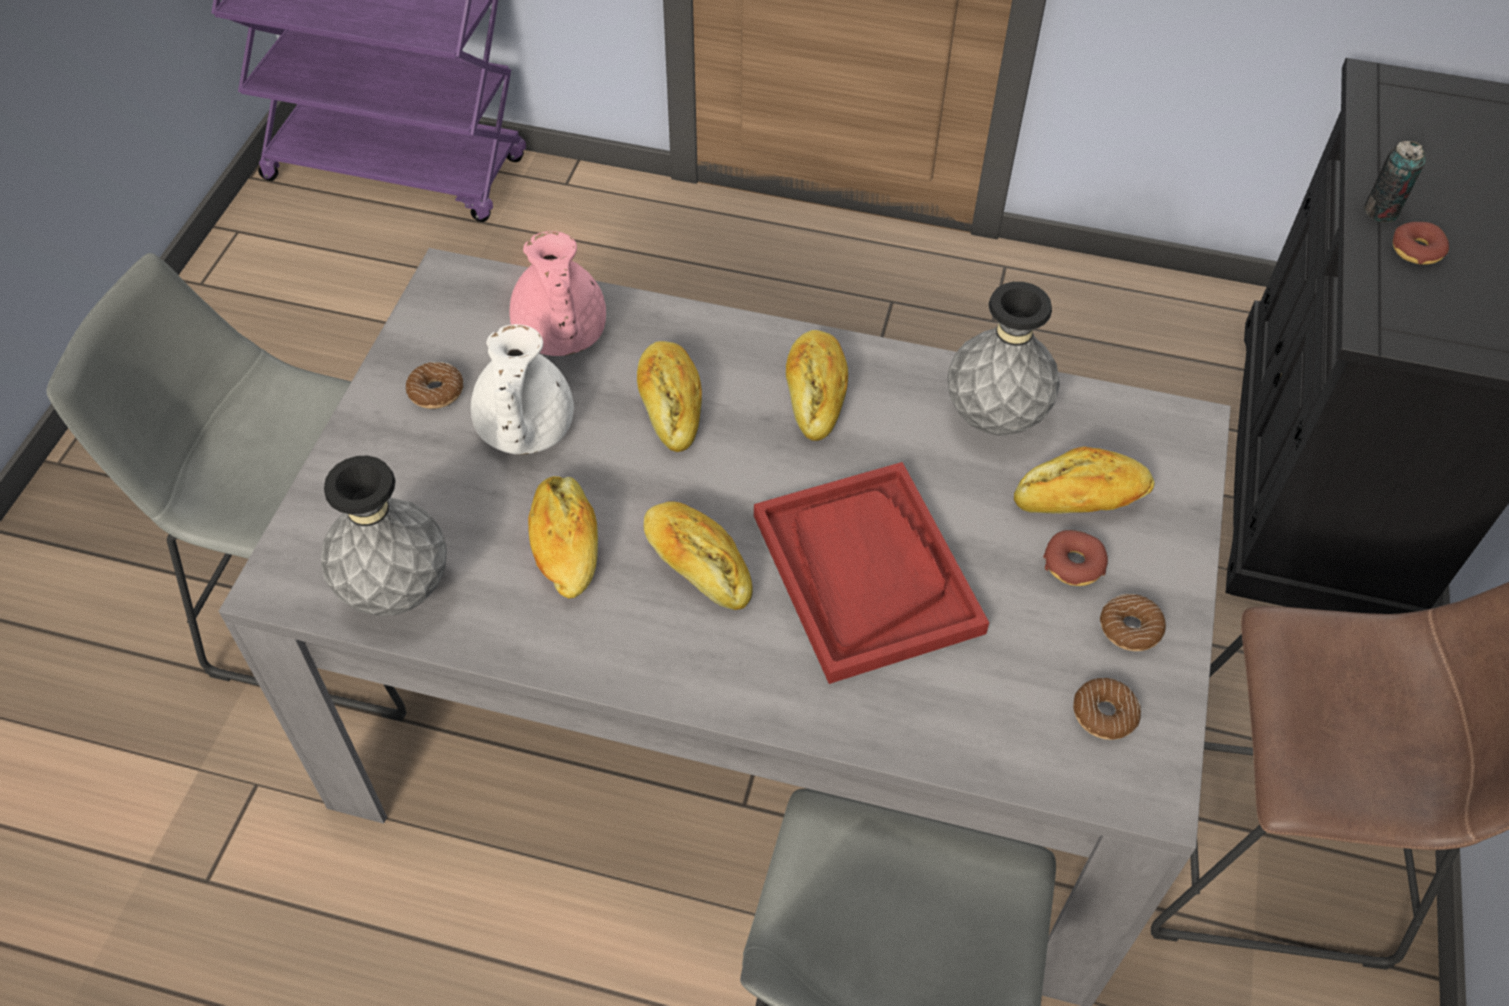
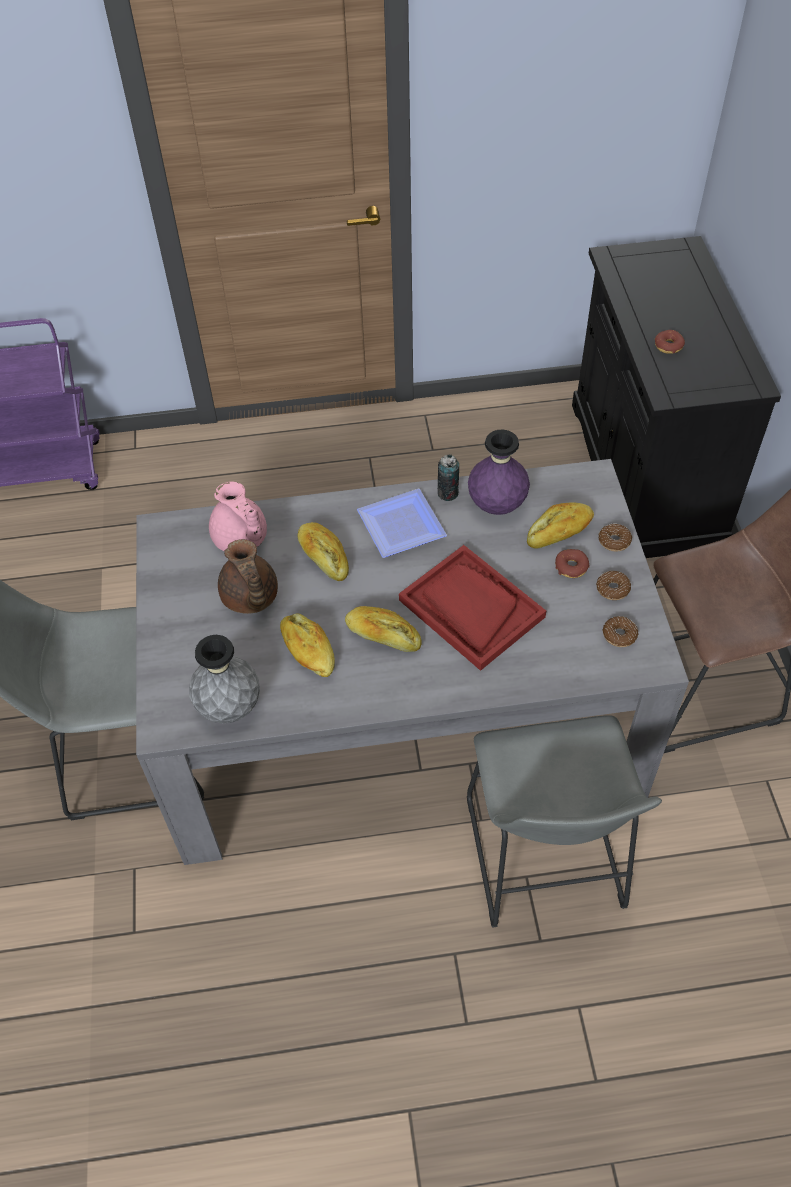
camera: 20 degrees left, 0 degrees up
(436, 392) = (189, 594): donut -> donut (614, 541)
(523, 430) = (250, 598): white teapot -> brown teapot
(815, 394) = (398, 524): bread -> plate
(995, 418) = (497, 505): grey vase -> purple vase
(1381, 211) = (642, 330): can -> can (448, 493)

